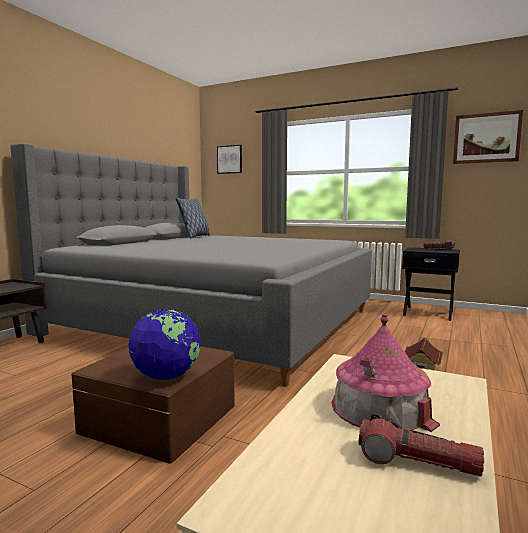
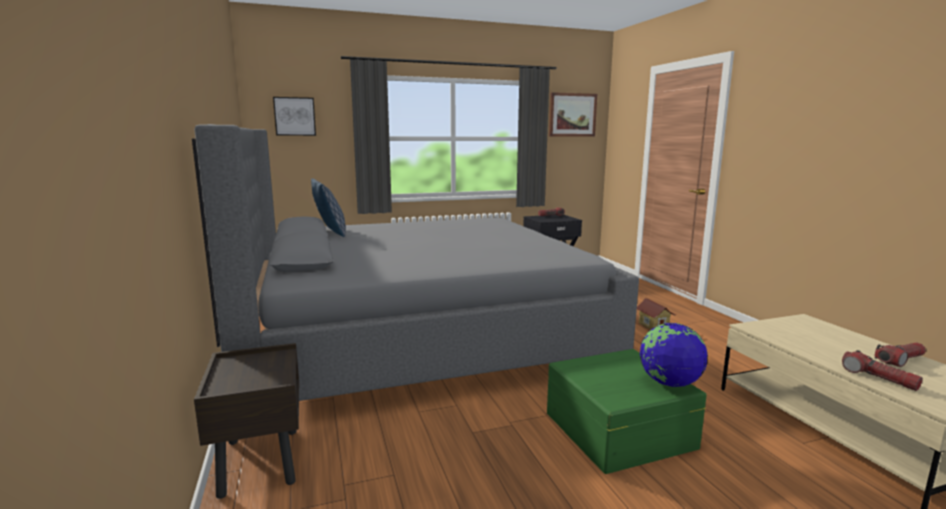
camera: 45 degrees left, 5 degrees up
(159, 418) = (617, 429): brown storage box -> green storage box
(289, 451) = (878, 378): none -> flashlight
(380, 407) = (830, 344): toy house -> none

